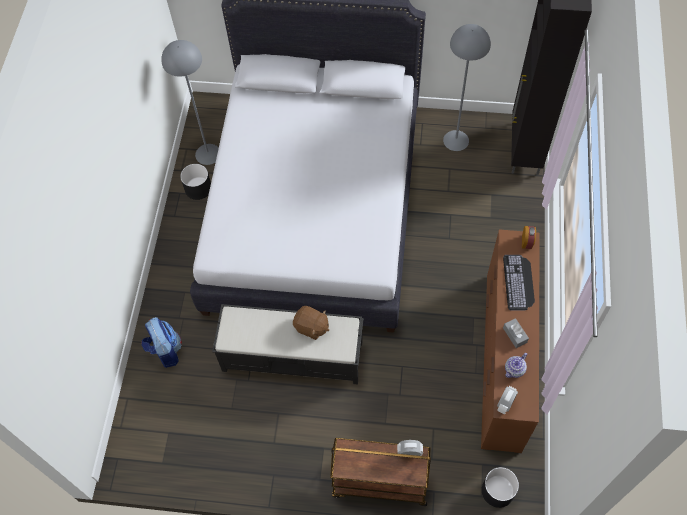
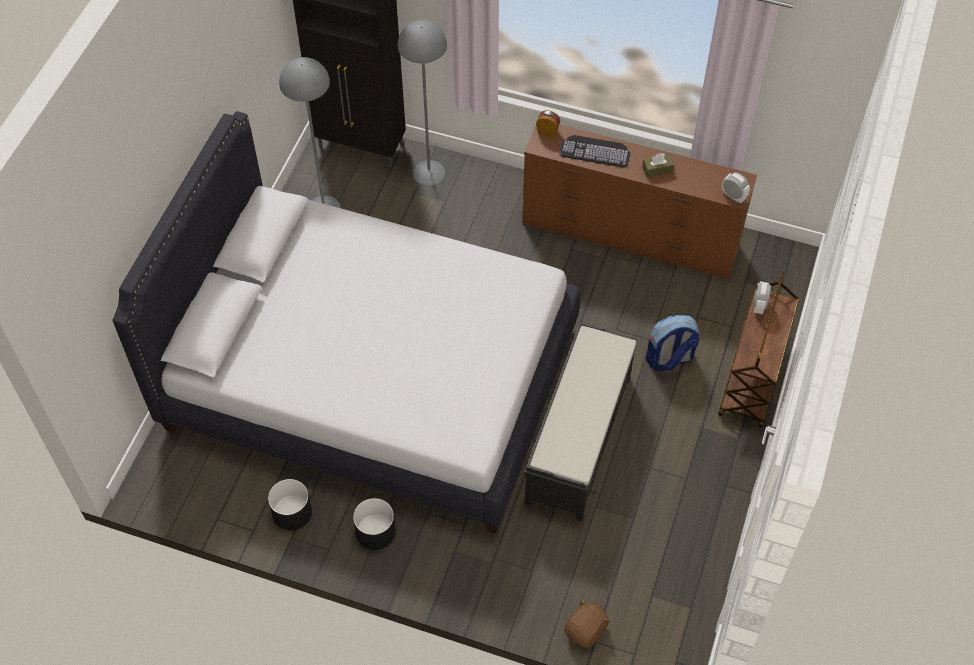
camera: 80 degrees left, 5 degrees down
(165, 350) = (536, 586): backpack -> backpack (669, 359)
(208, 154) = (238, 492): grey floor lamp -> grey floor lamp (429, 172)
(311, 327) = (582, 374): brown plush toy -> brown plush toy (586, 630)
(497, 491) = (777, 276): black planter -> black planter (376, 532)
(514, 370) = (697, 180): teapot -> none
(515, 335) = (657, 169): grey tissue box -> brown tissue box

